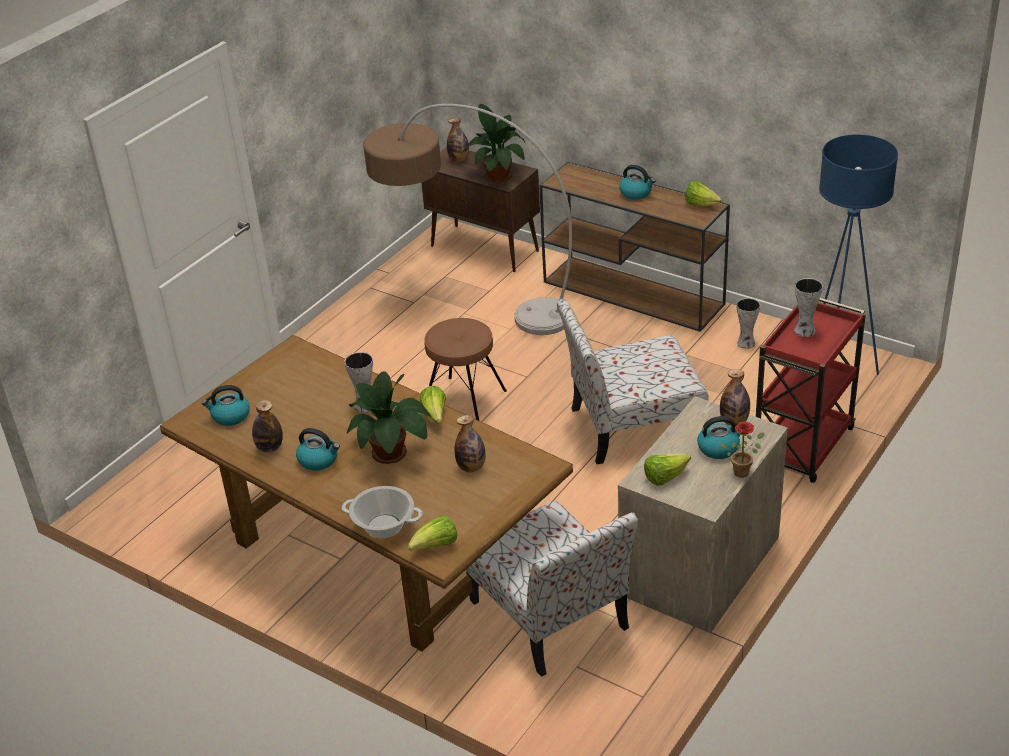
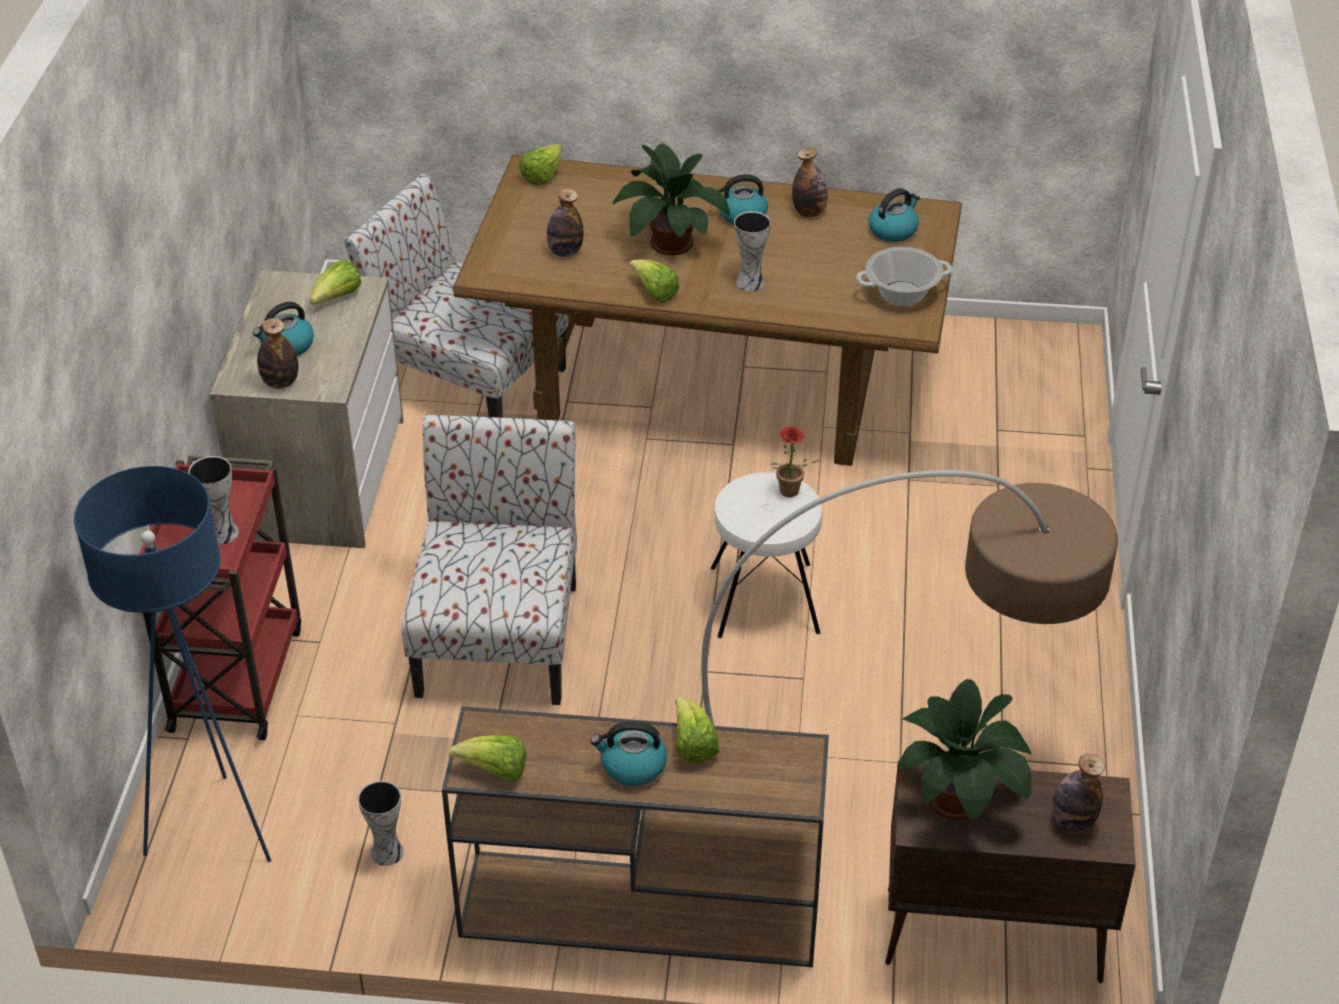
camera: 150 degrees right, 5 degrees up
(384, 526) = (611, 178): cooking pot -> cooking pot (902, 294)
(464, 402) = (763, 599): brown stool -> white stool
(603, 193) = (692, 746): none -> lettuce
(631, 426) = (499, 635): chair -> chair turned 45 degrees counterclockwise
(743, 471) = (248, 328): potted plant -> potted plant (788, 493)

